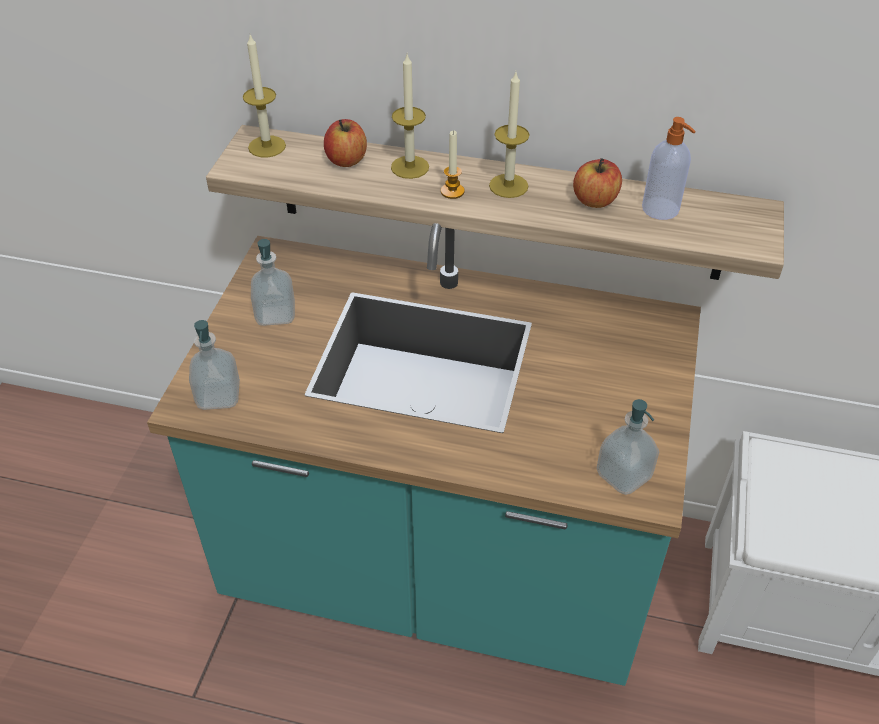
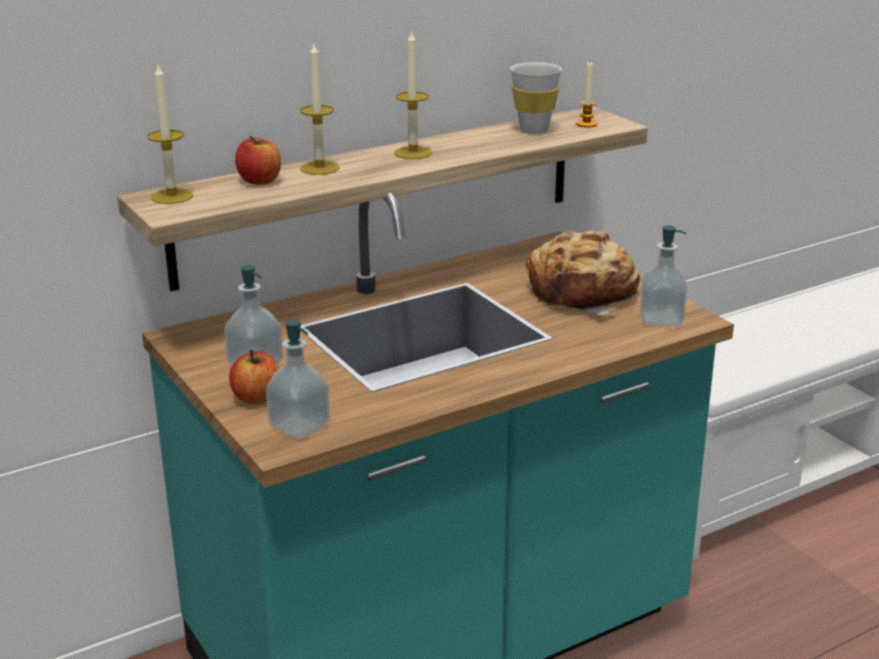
camera: 45 degrees left, 20 degrees down
(452, 191) = (379, 167): candle -> candle (586, 124)
(595, 200) = (485, 140): apple -> apple (256, 397)
(606, 397) = (583, 292): none -> bread
(661, 209) = (534, 130): soap dispenser -> white cup

